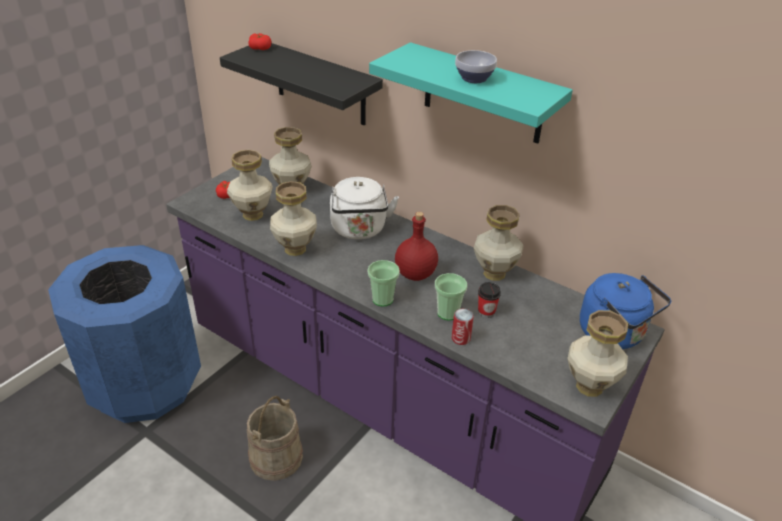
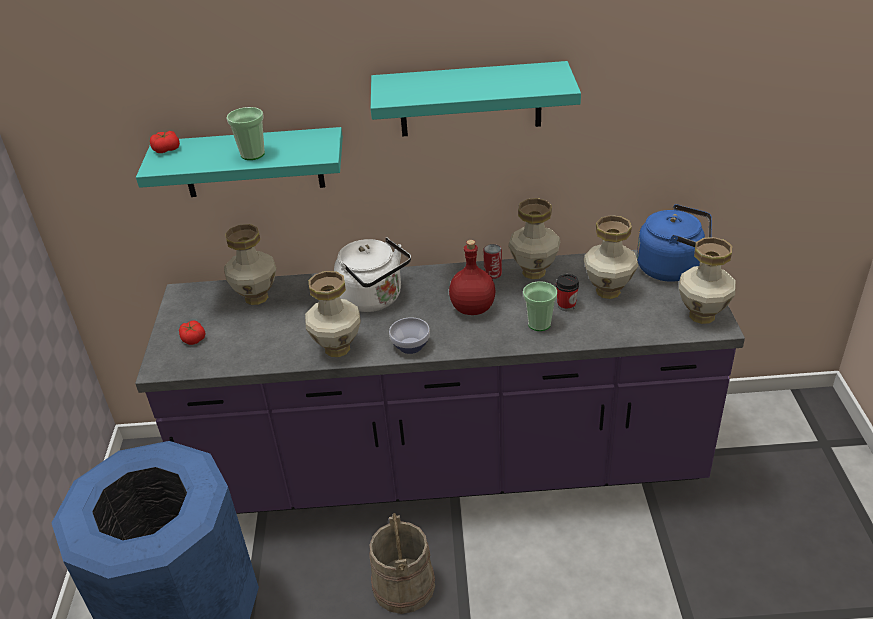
camera: 35 degrees left, 0 degrees up
(252, 215) = (250, 342): vase -> vase (608, 291)
(320, 84) = (252, 163): black shelf -> turquoise shelf
(382, 299) = (474, 344): cup -> cup (252, 154)
(460, 338) = (574, 337): can -> can (492, 274)
(473, 78) = (481, 84): bowl -> bowl (409, 346)

